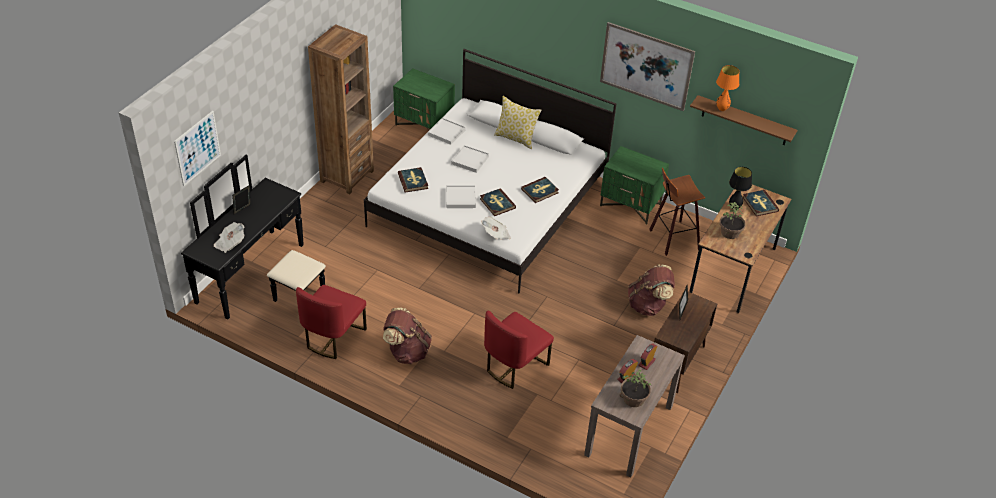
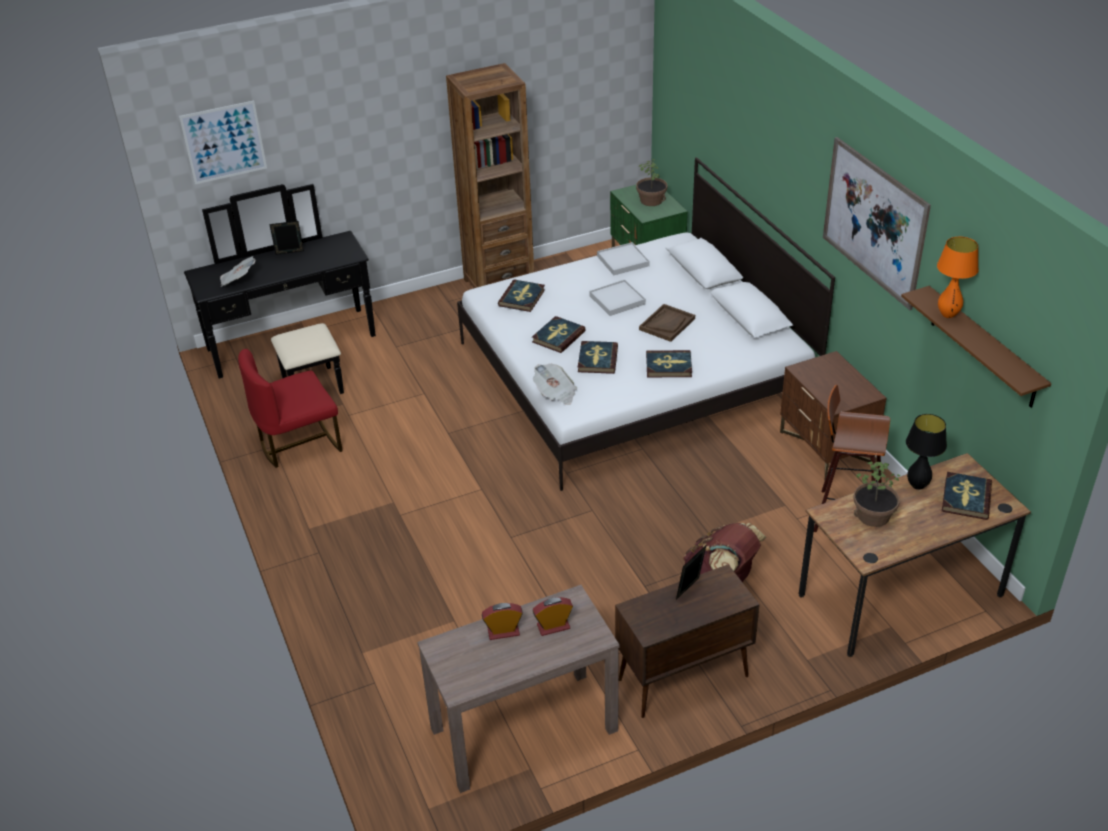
camera: 40 degrees right, 5 degrees down
(407, 352) = (358, 496): brown backpack -> none
(460, 198) = (558, 336): white tray -> book
(513, 165) = (667, 324): none -> brown tray
(514, 366) = (463, 573): red chair -> none
(516, 138) = (705, 296): pillow -> none
(630, 205) = (826, 448): green nightstand -> brown nightstand
(633, 398) = (482, 664): potted plant -> potted plant (651, 200)

